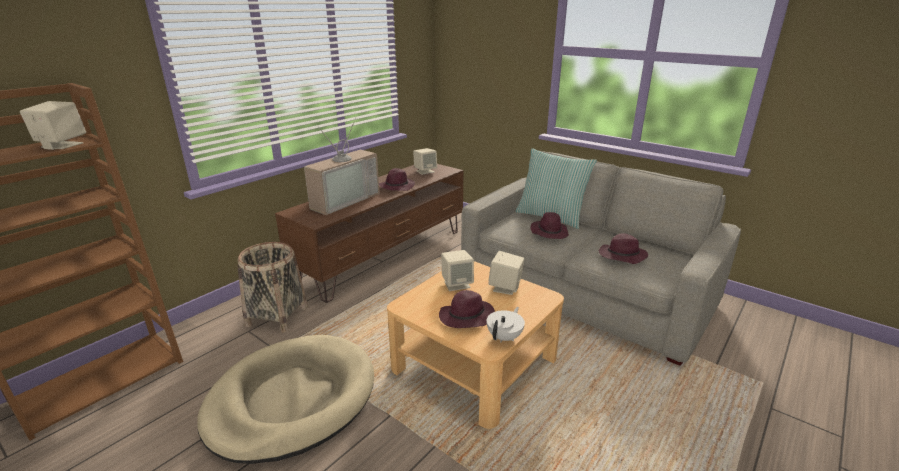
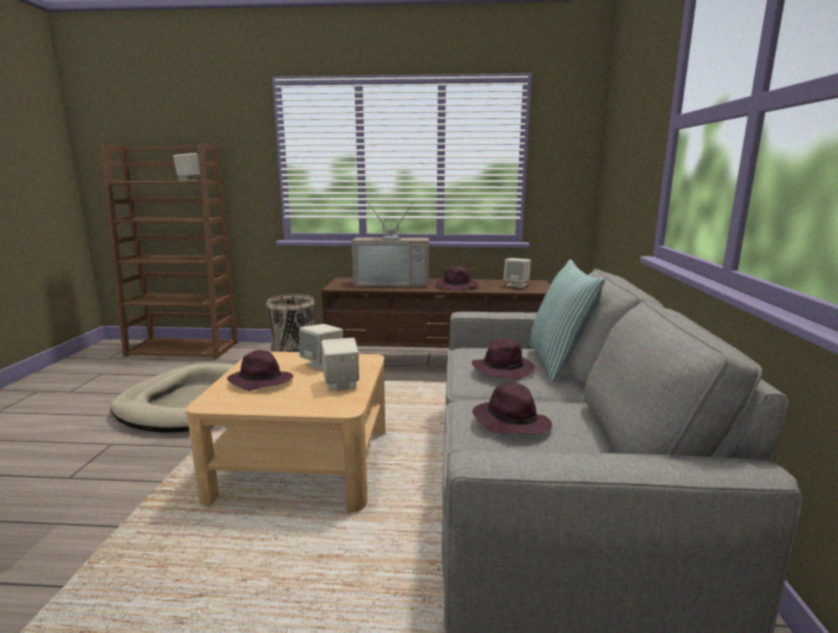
camera: 55 degrees right, 10 degrees down
(505, 337) = (234, 405): white teapot -> none

